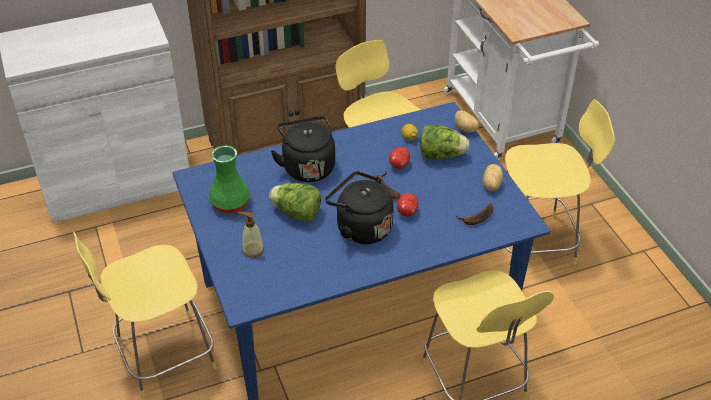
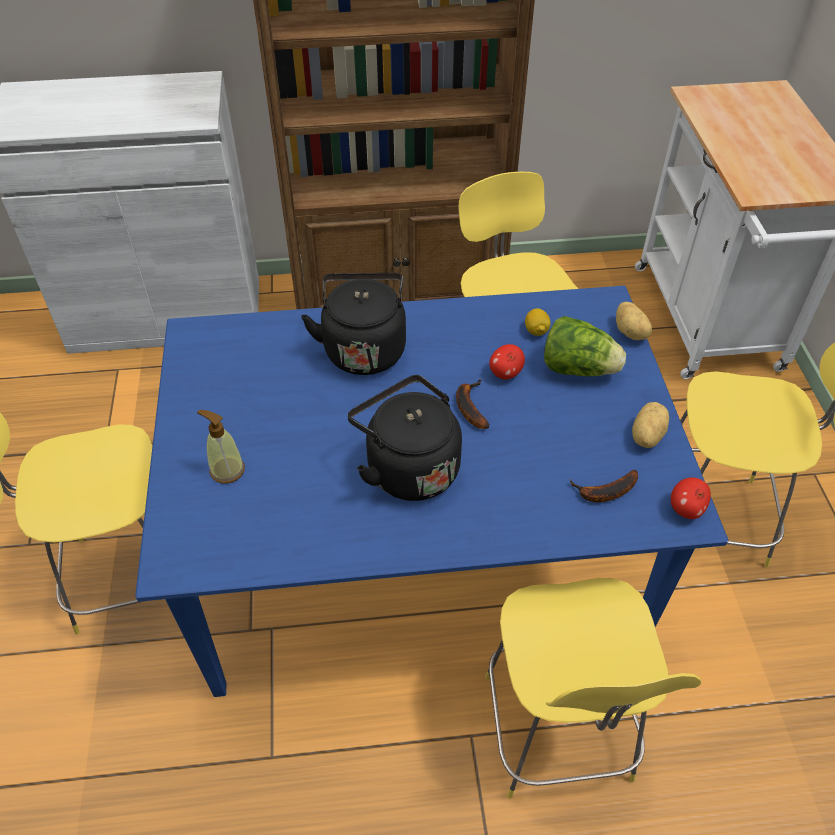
camera: 15 degrees right, 5 degrees up
(229, 204) = (225, 385): green vase -> none
(296, 213) = (318, 422): lettuce -> none
(407, 212) = (492, 456): apple -> apple (686, 509)

